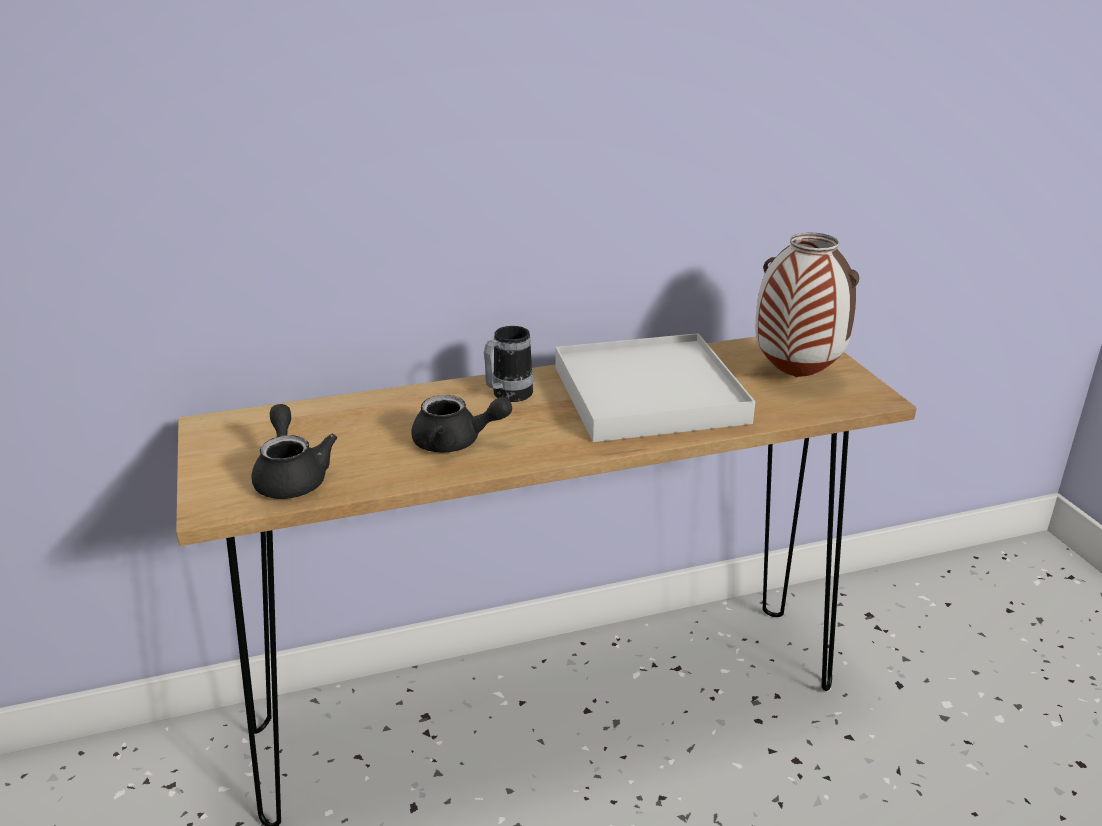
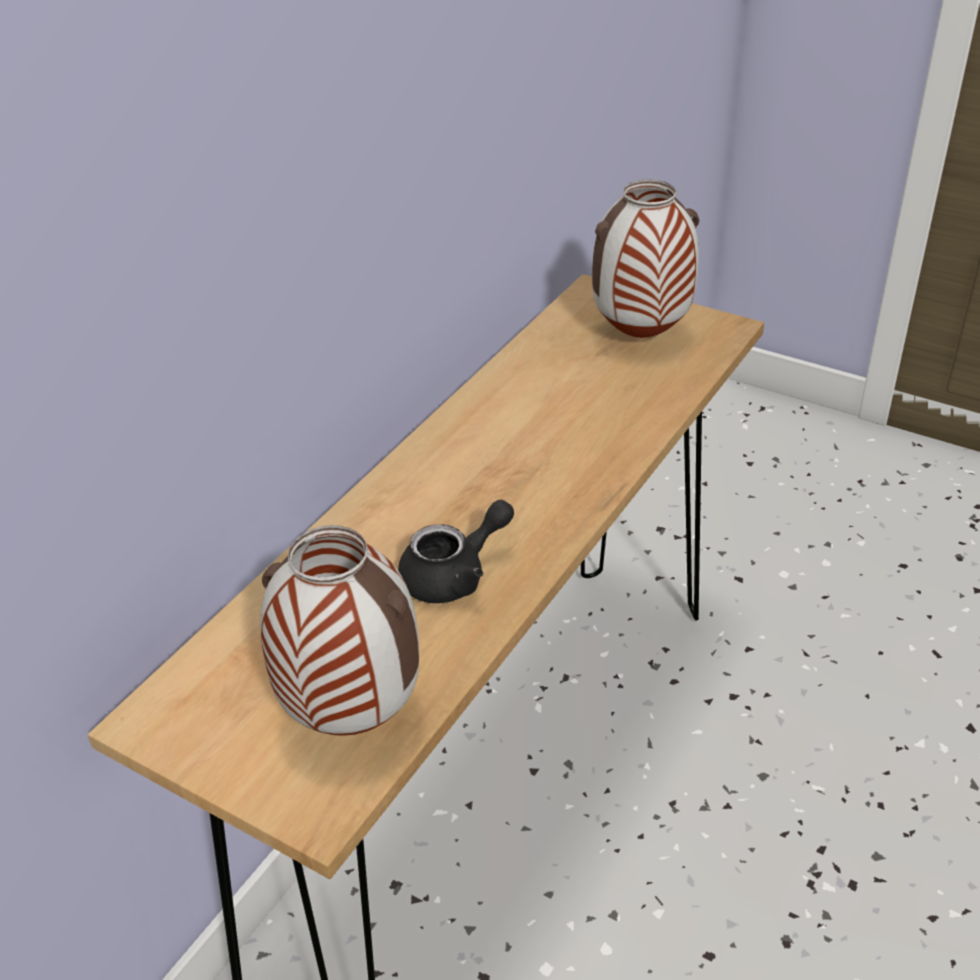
camera: 40 degrees left, 10 degrees up
(291, 477) = (350, 719): black teapot -> vase
(507, 396) = (424, 494): mug -> none
(649, 394) = (549, 420): white tray -> none

